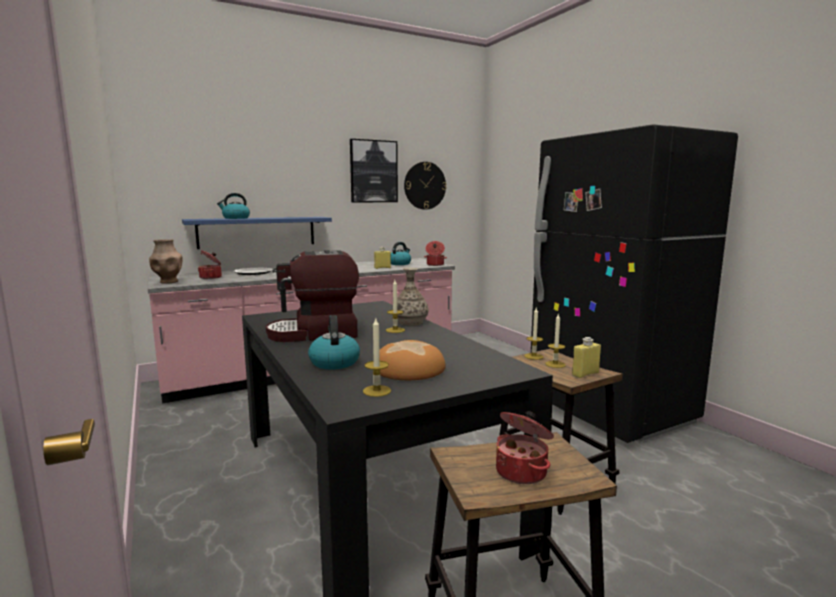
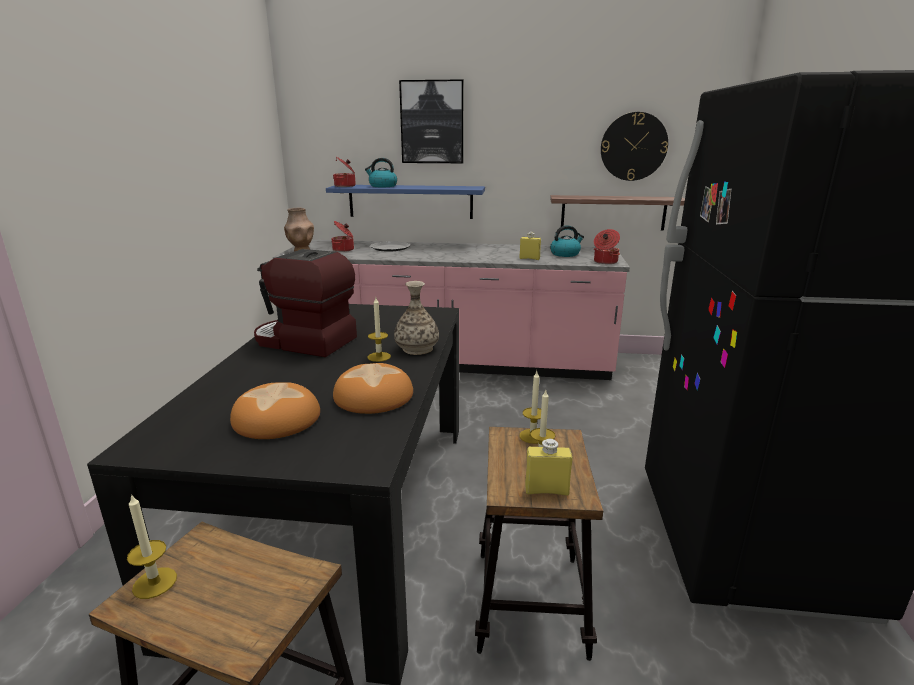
camera: 35 degrees right, 10 degrees up
(334, 362) = (241, 386): kettle -> none
(373, 171) = (557, 128): picture -> picture (432, 122)
(377, 391) = (195, 438): candle -> candle (155, 583)
(416, 233) = (613, 212): none -> shelf
(443, 346) = (373, 396): none -> bread
(522, 471) = (215, 599): cooking pot -> cooking pot (345, 186)

